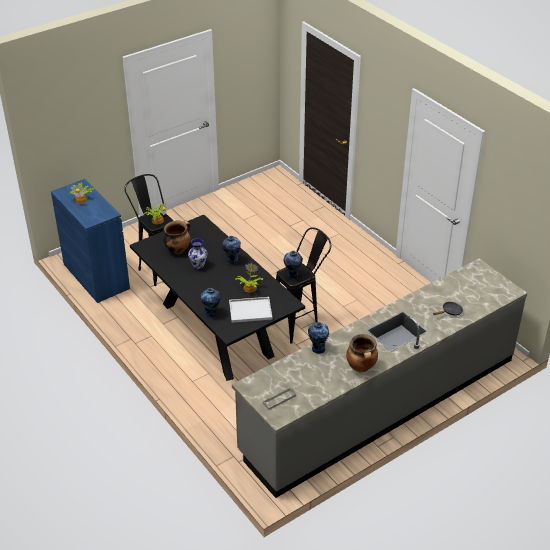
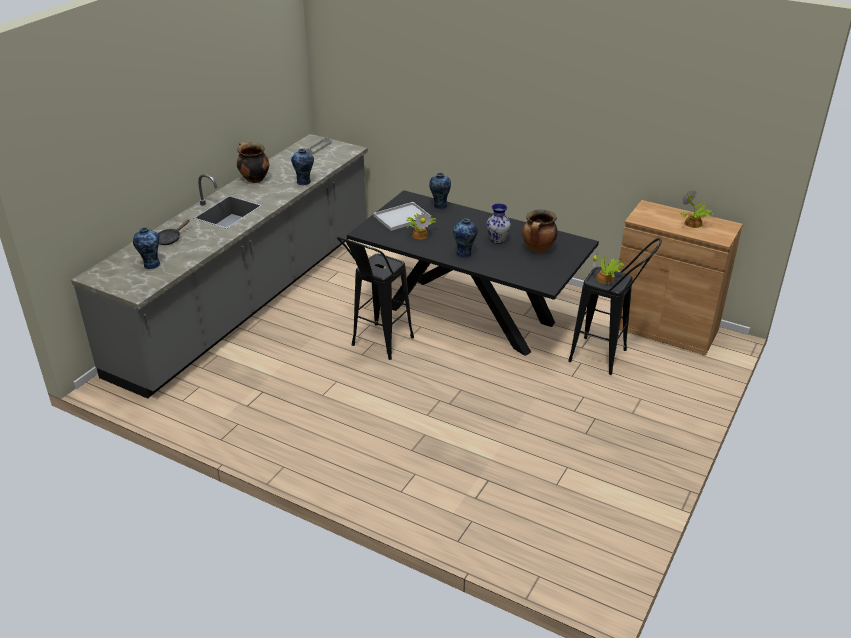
camera: 155 degrees right, 5 degrees down
(96, 276) = (664, 328): blue cabinet -> brown cabinet
(292, 276) = (382, 262): vase -> vase (151, 264)

